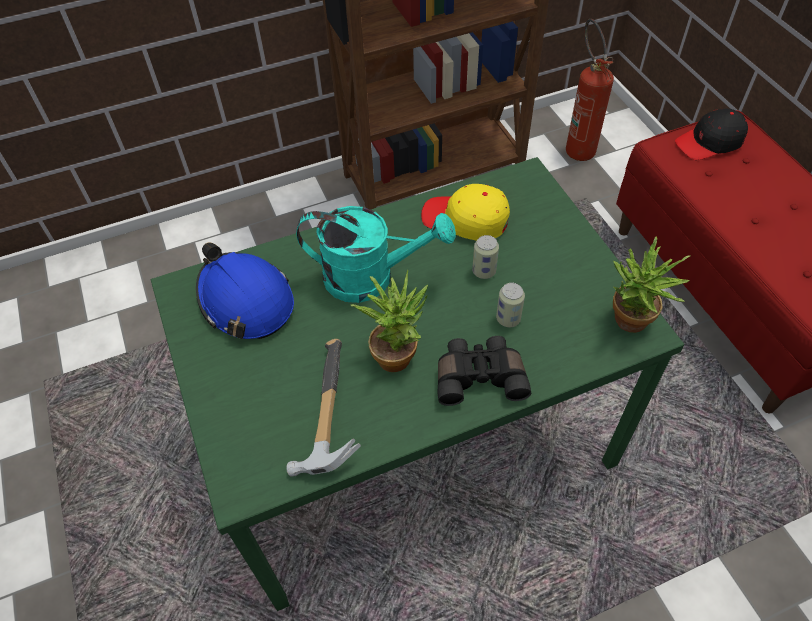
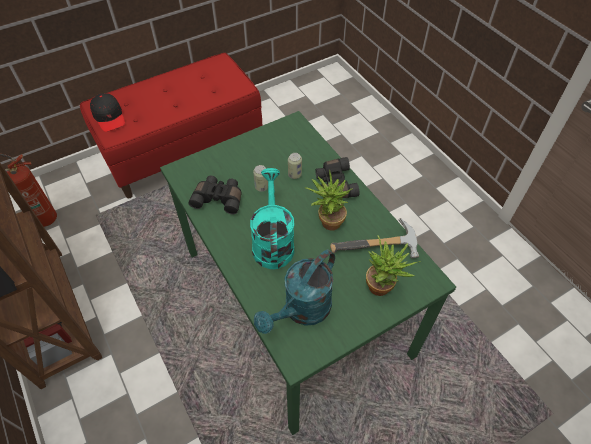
camera: 100 degrees left, 0 degrees up
(245, 301) = (302, 311): blue hard hat -> turquoise watering can
(465, 219) = (219, 198): yellow cap -> black binoculars
(630, 325) = (291, 128): potted plant -> potted plant (383, 287)

